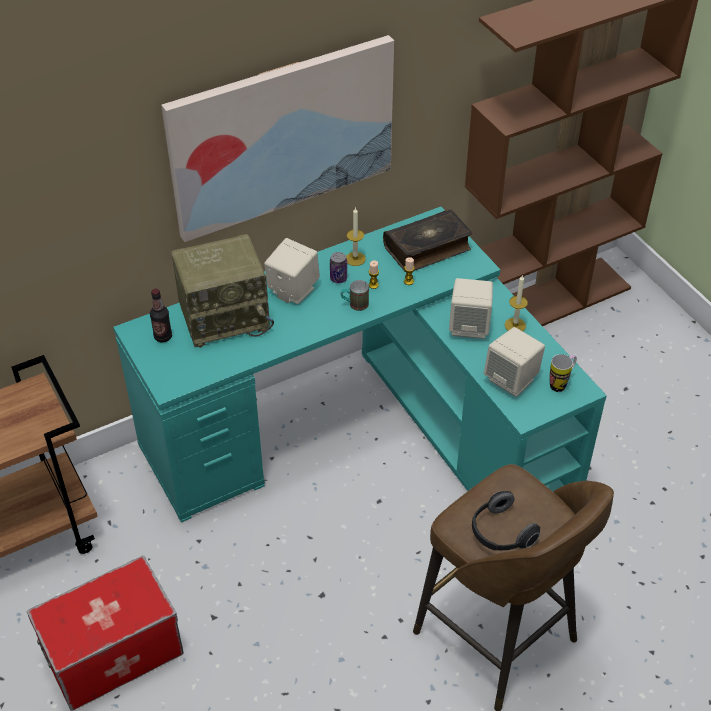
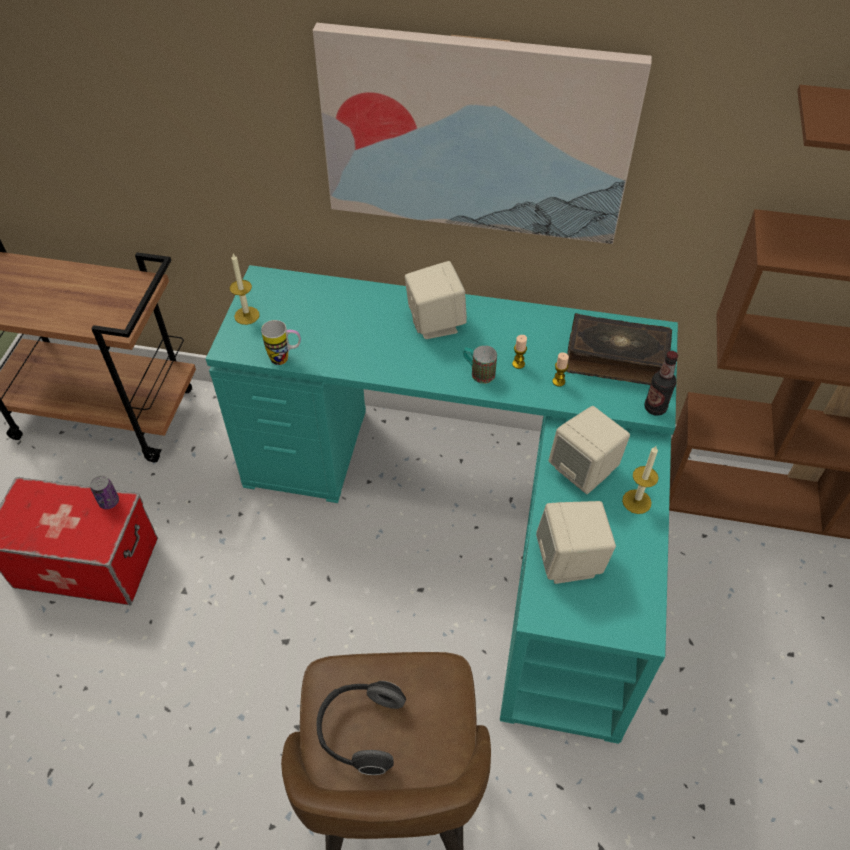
camera: 40 degrees right, 5 degrees up
(163, 337) = (277, 298): bottle -> bottle (655, 408)
(225, 316) = (348, 312): radio -> none
(338, 278) = (491, 337): can -> can (109, 502)
(355, 259) = (528, 326): candle -> candle (247, 315)
(561, 384) = (622, 604): mug -> mug (285, 358)

